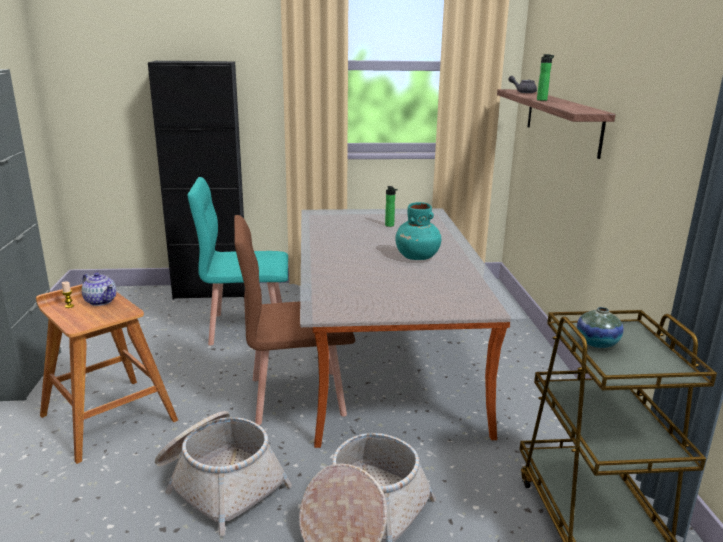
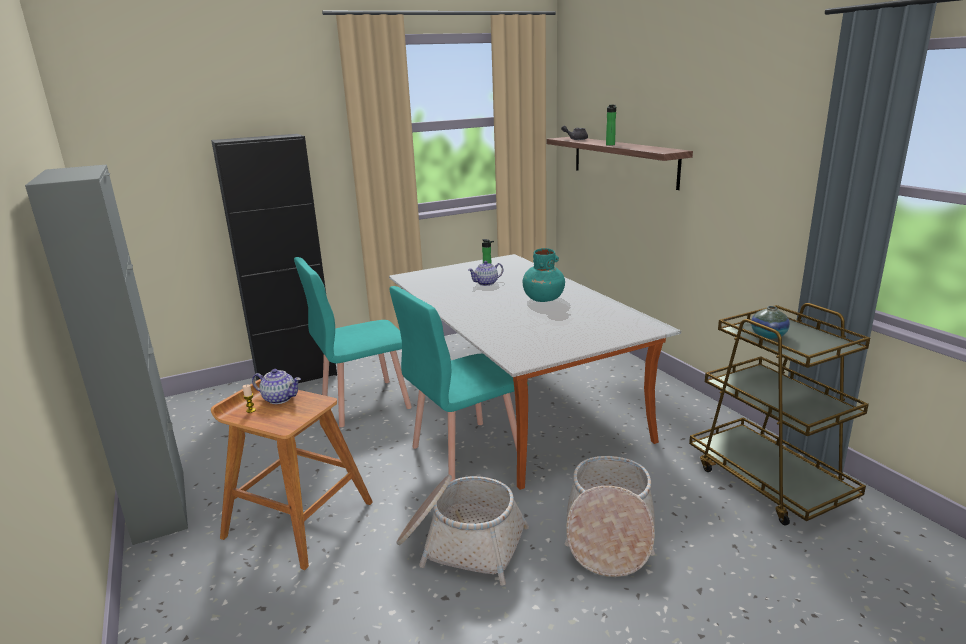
camera: 20 degrees left, 0 degrees up
(296, 396) = (465, 451): brown chair -> turquoise chair
(380, 232) = (486, 283): none -> teapot

